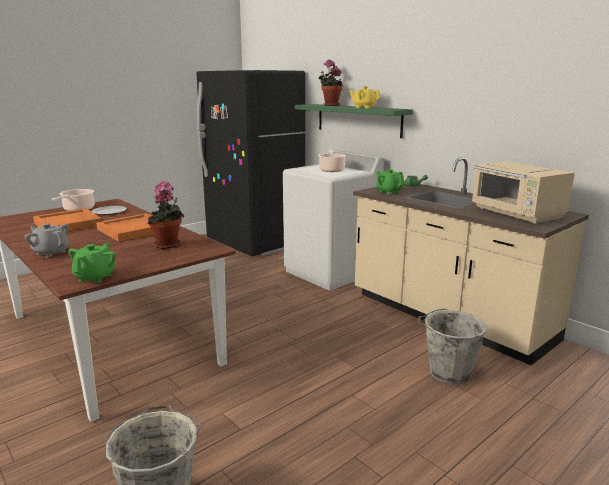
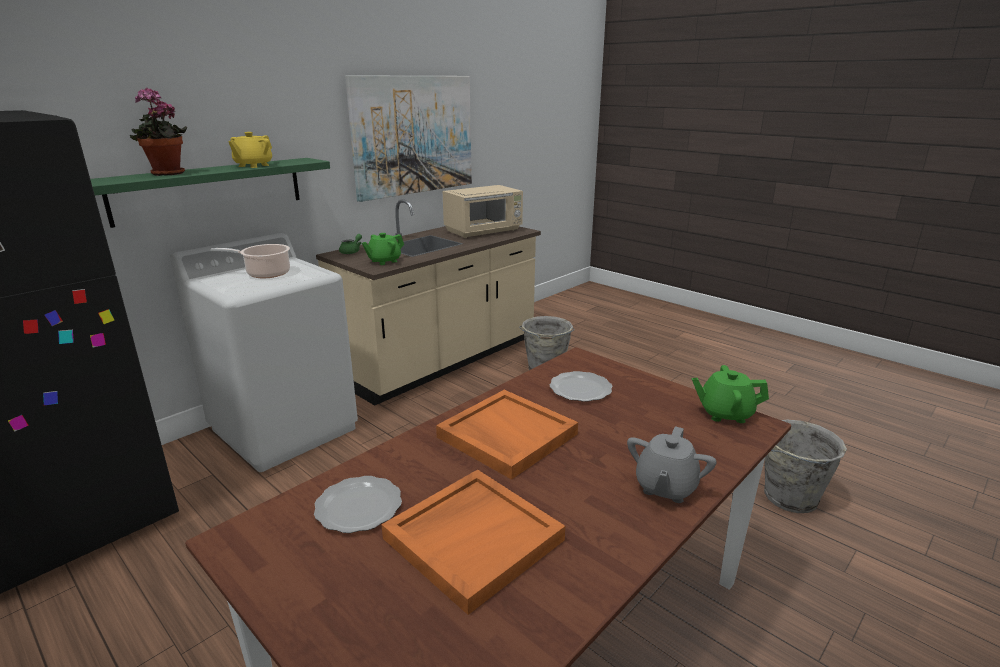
camera: 95 degrees left, 5 degrees up
(77, 209) = (316, 579): cooking pot -> none
(168, 246) = (581, 388): potted plant -> plate
(510, 103) = (414, 135): none -> picture

